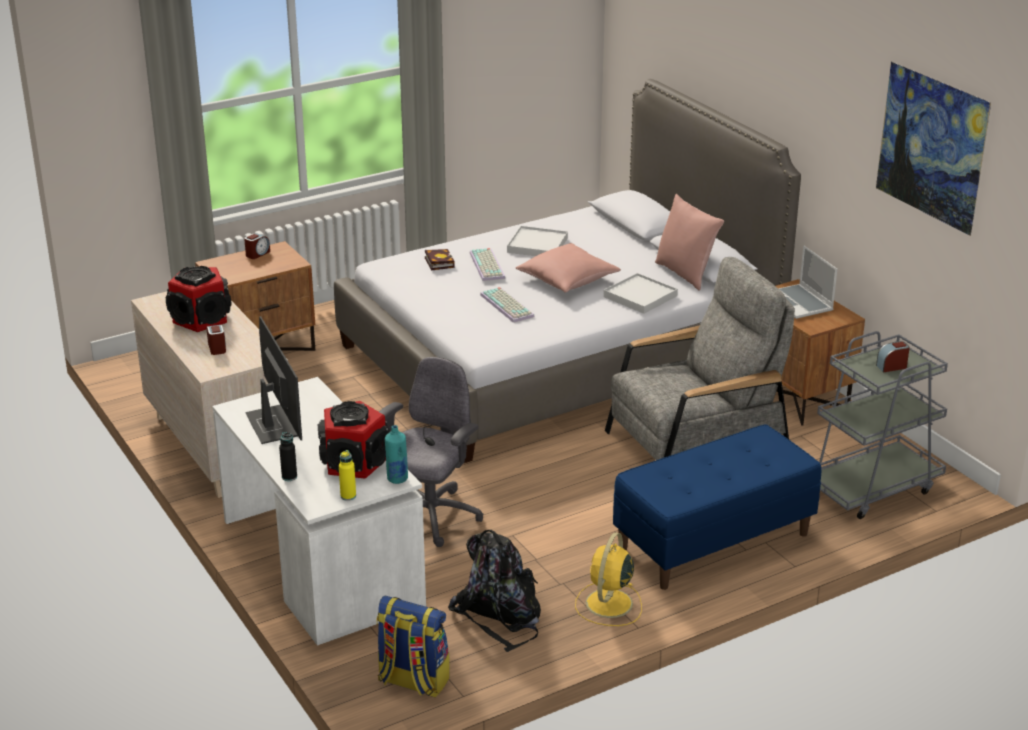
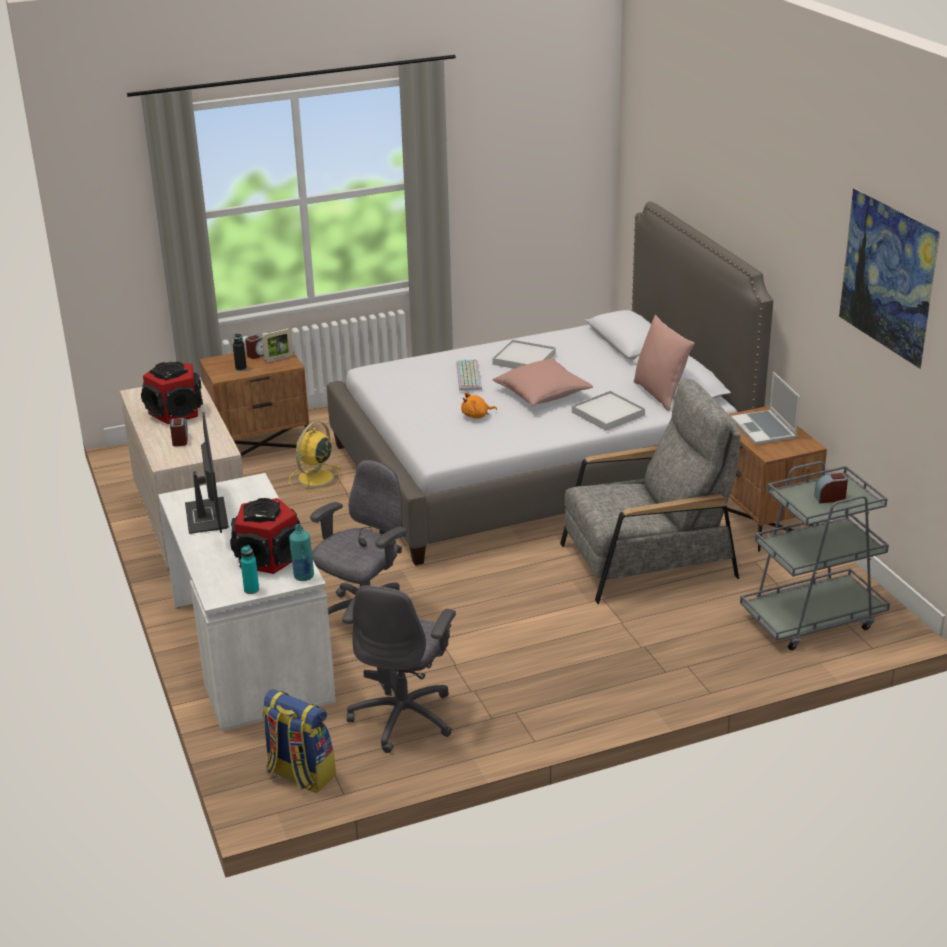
camera: 10 degrees right, 0 degrees up
(281, 257) = (279, 358): none -> picture frame
(289, 477) = (203, 567): black bottle -> black bottle (241, 368)
(348, 496) = (251, 590): yellow bottle -> turquoise bottle
(438, 262) = (423, 370): book -> none
(500, 615) = (404, 717): black backpack -> grey office chair
(508, 306) = (476, 416): keyboard -> orange plush toy
(608, 604) = (512, 716): yellow fan -> yellow fan (315, 478)
(713, 542) = (635, 662): blue bench -> none

